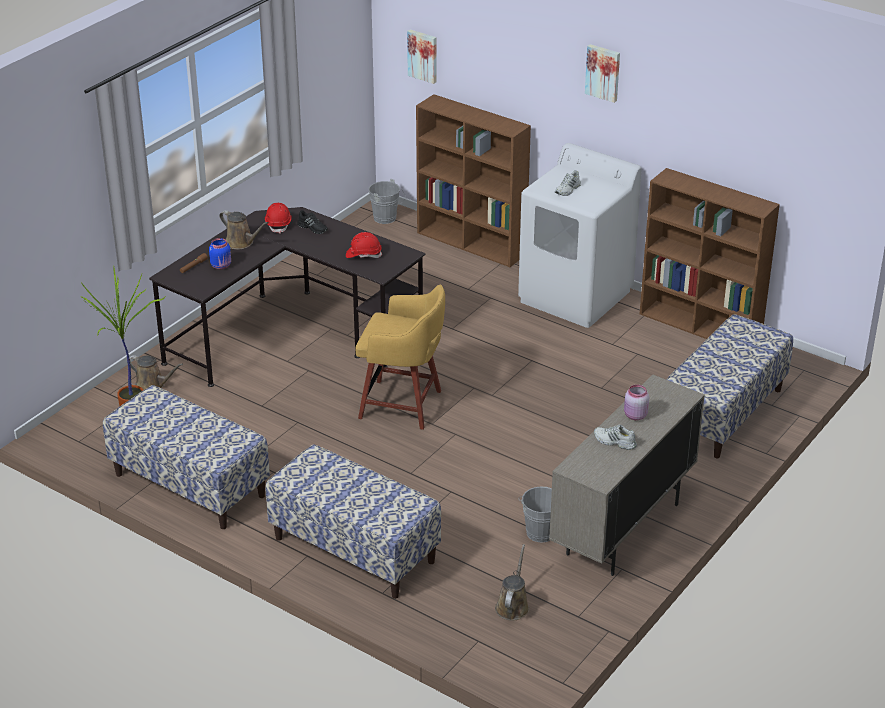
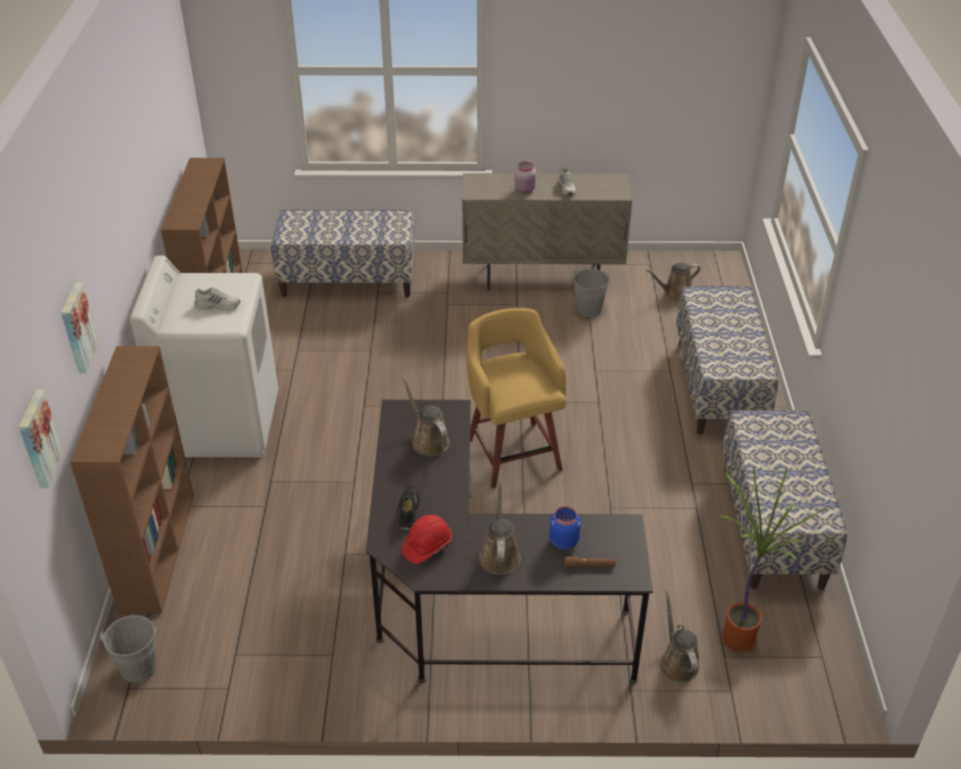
camera: 125 degrees left, 5 degrees up
(363, 254) = (428, 440): red hard hat -> brown watering can
(603, 72) = (111, 198): picture -> picture (76, 328)

